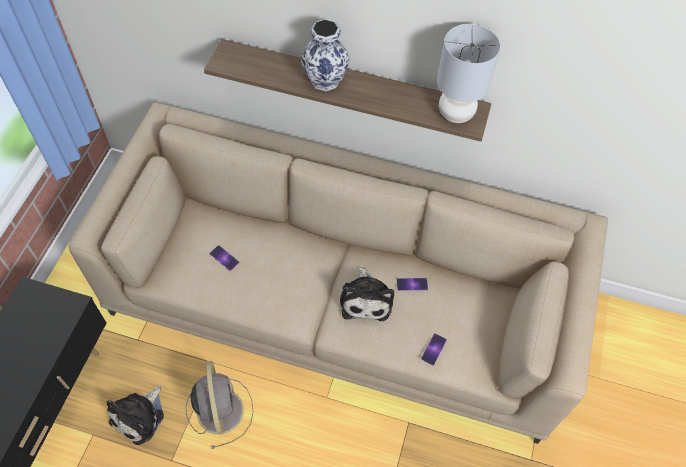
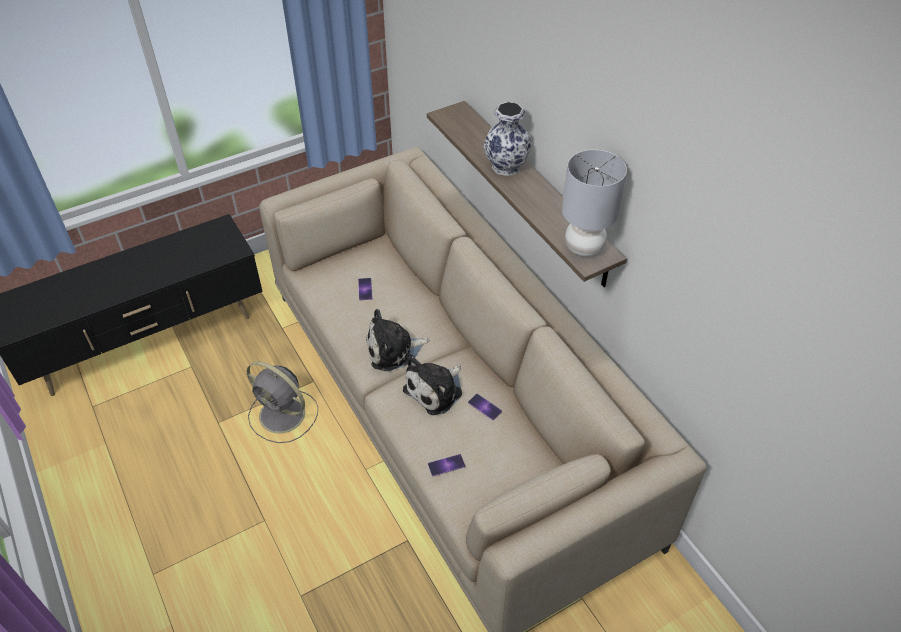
camera: 45 degrees right, 10 degrees down
(140, 416) = (230, 378): plush toy -> plush toy (394, 350)
(220, 409) = (284, 415): grey fan -> grey fan turned 90 degrees clockwise

